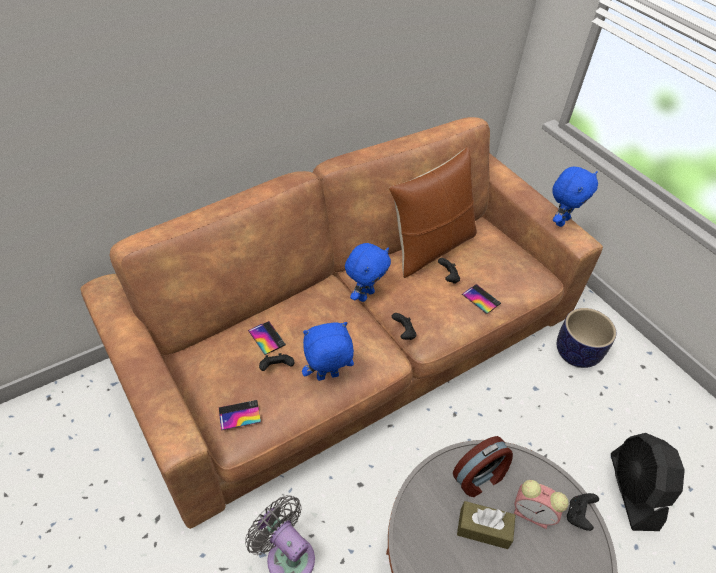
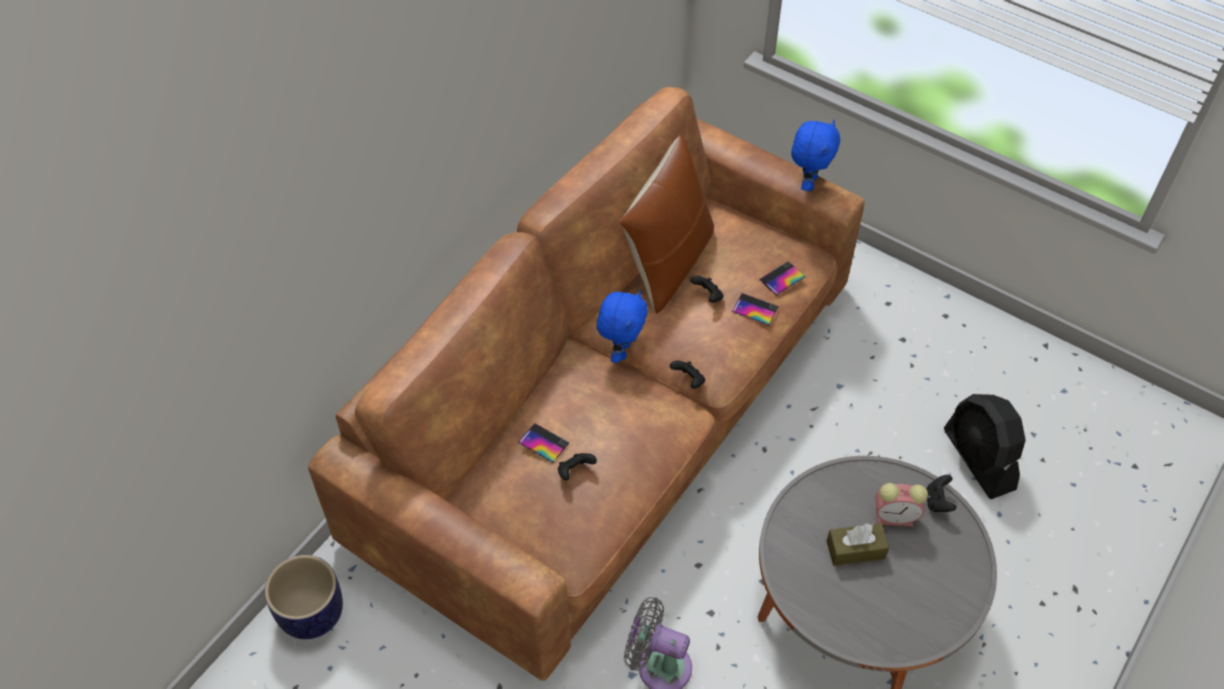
camera: 20 degrees left, 5 degrees up
(239, 415) = (564, 536): phone -> phone (782, 278)
(327, 377) = (634, 461): blue plush toy -> none
(480, 477) = (831, 503): alarm clock -> none
(576, 353) = (868, 326): planter -> planter (312, 613)

